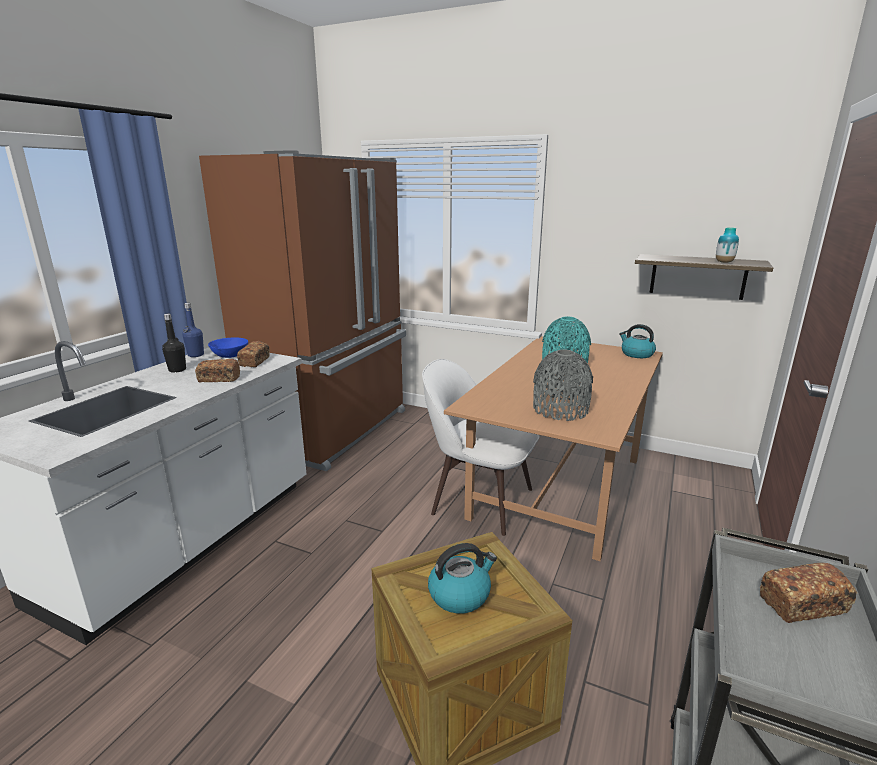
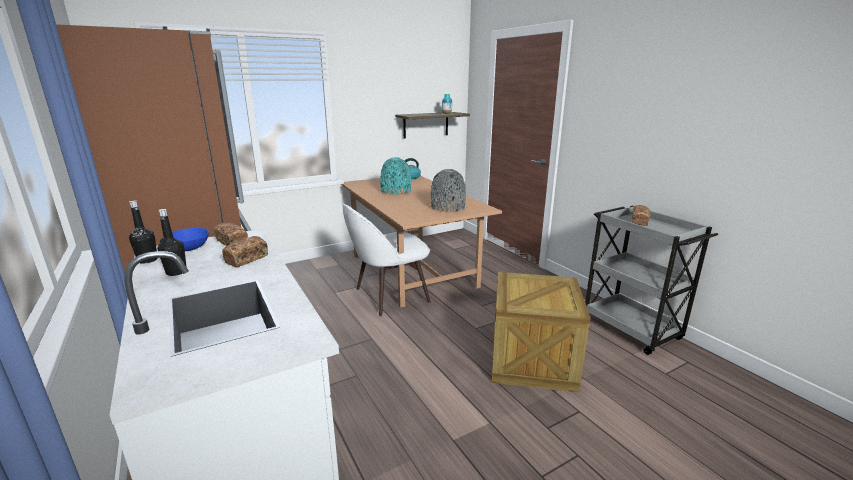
camera: 55 degrees left, 0 degrees up
(196, 355) = (147, 260): blue bottle -> black bottle
(460, 594) = (539, 294): kettle -> none

